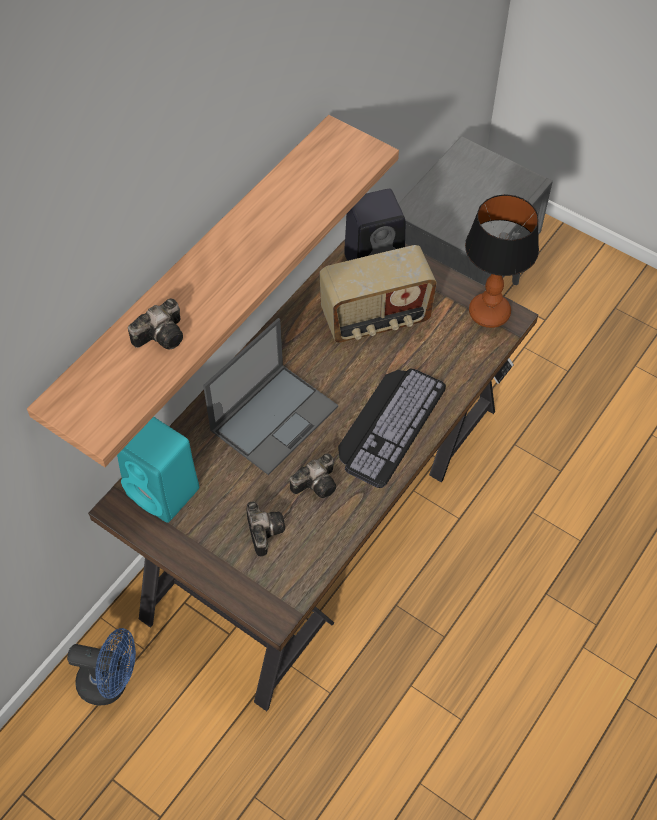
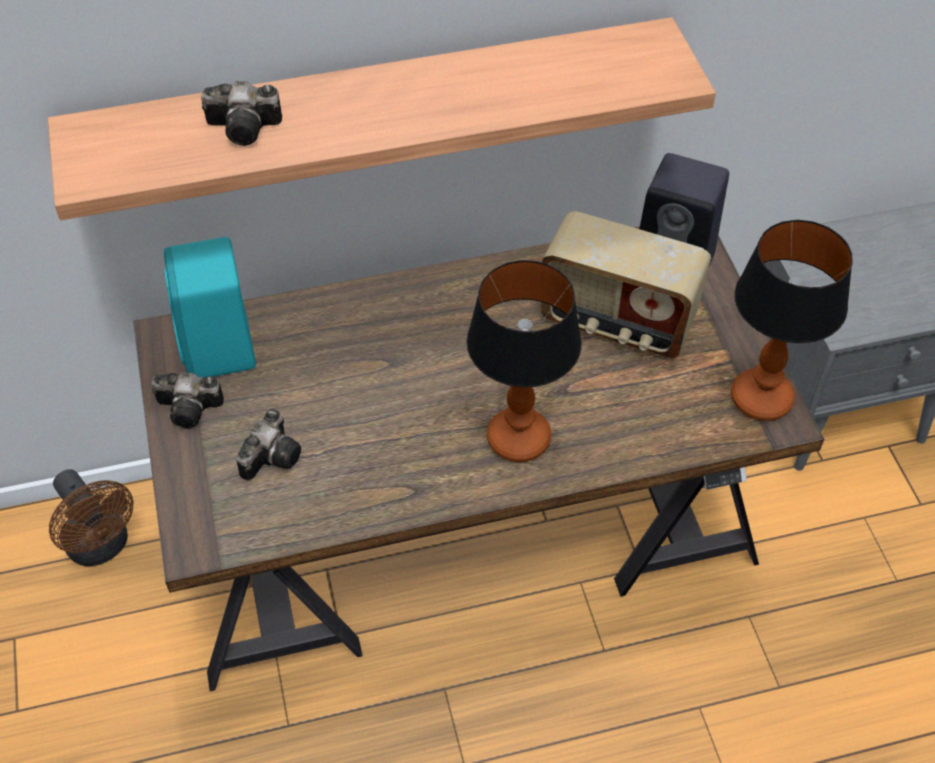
camera: 40 degrees right, 5 degrees down
(111, 683) = (102, 547): blue fan -> brown fan
(275, 417) = (403, 351): laptop -> none
(317, 483) = (377, 447): camera -> camera (192, 408)
(388, 422) = (519, 437): keyboard -> table lamp

